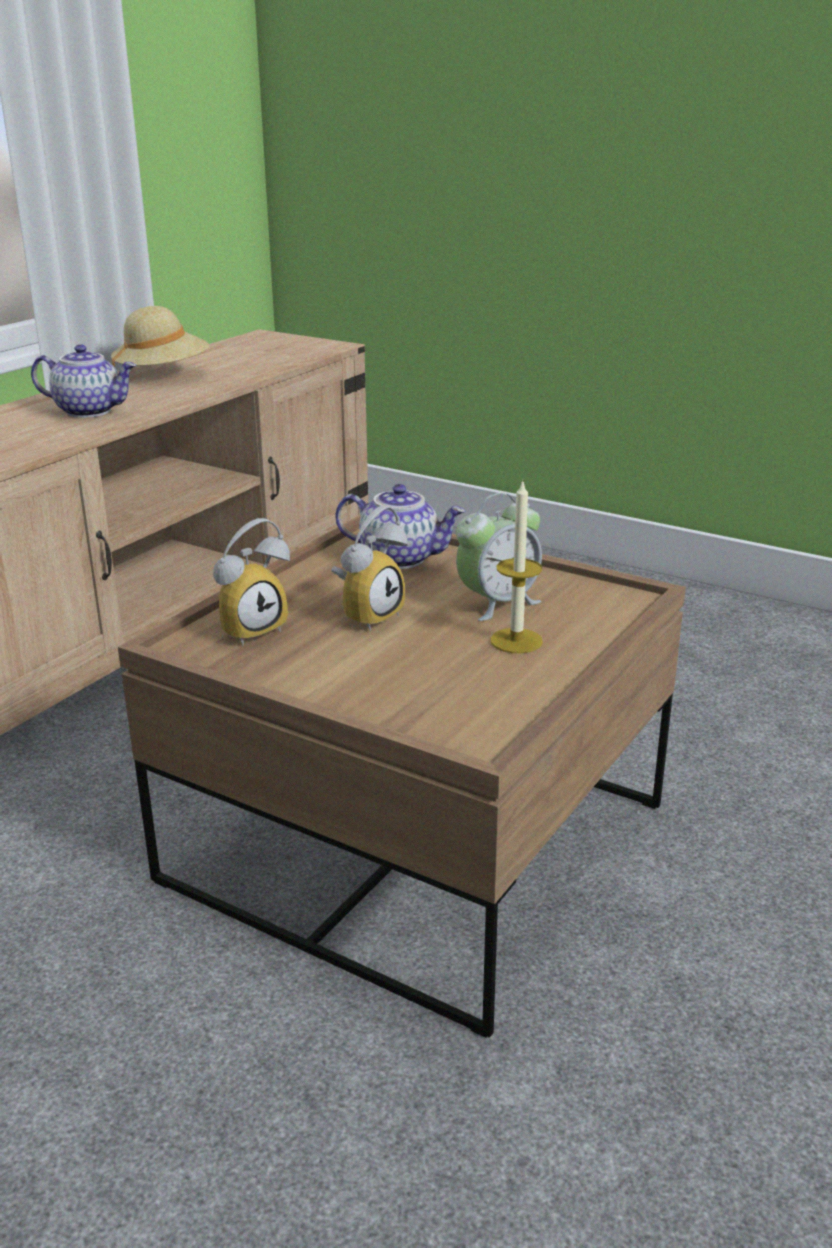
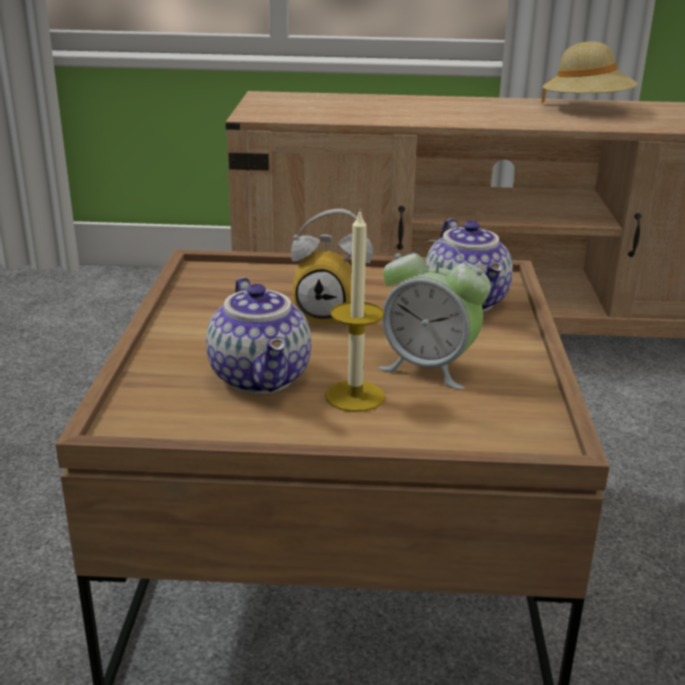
camera: 60 degrees right, 0 degrees up
(90, 411) = (466, 113): teapot -> teapot (263, 378)
(251, 628) = (258, 283): alarm clock -> none

